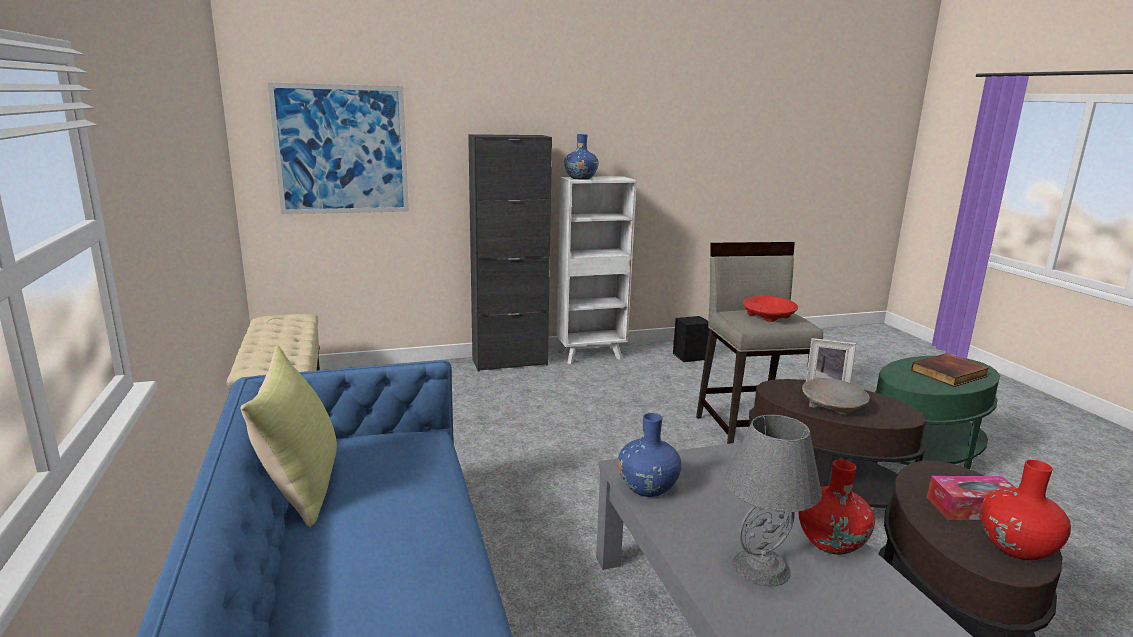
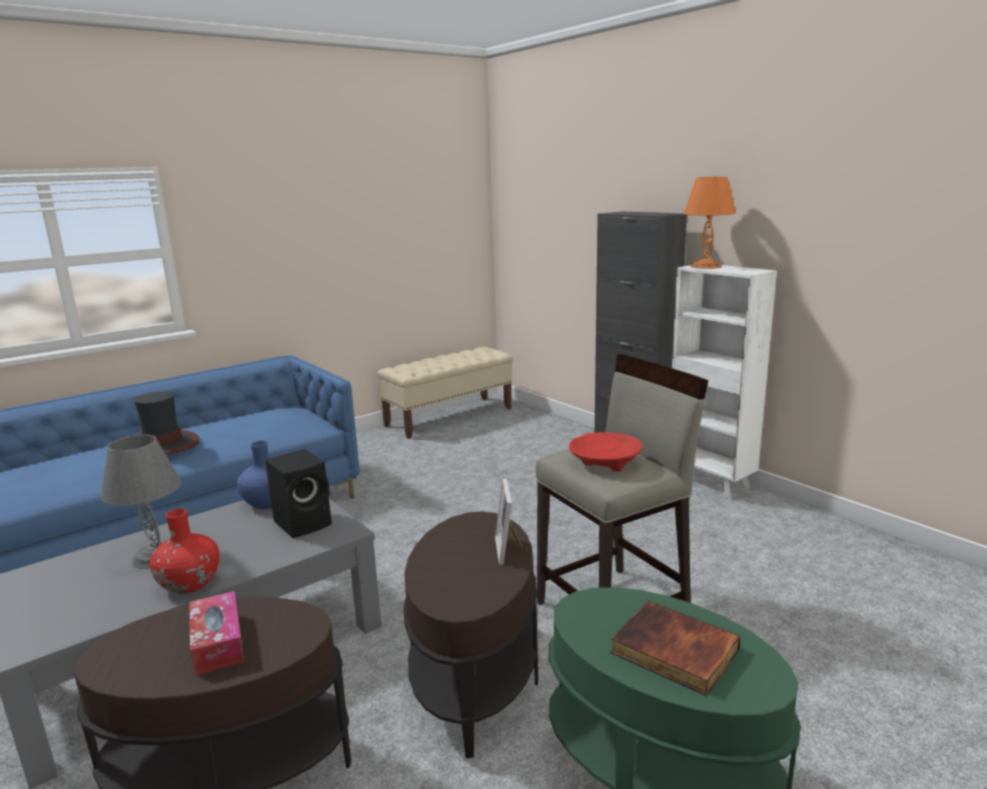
camera: 70 degrees right, 0 degrees up
(301, 486) = (234, 414): yellow pillow -> none
(342, 150) = (545, 223): picture -> none
(387, 552) = (163, 446): none -> hat
(580, 178) = (706, 266): blue vase -> orange table lamp
(689, 356) = (805, 538): black speaker -> black speaker (305, 523)
(833, 407) = (450, 556): beige bowl -> none
(1016, 547) = (139, 665): red vase -> none

